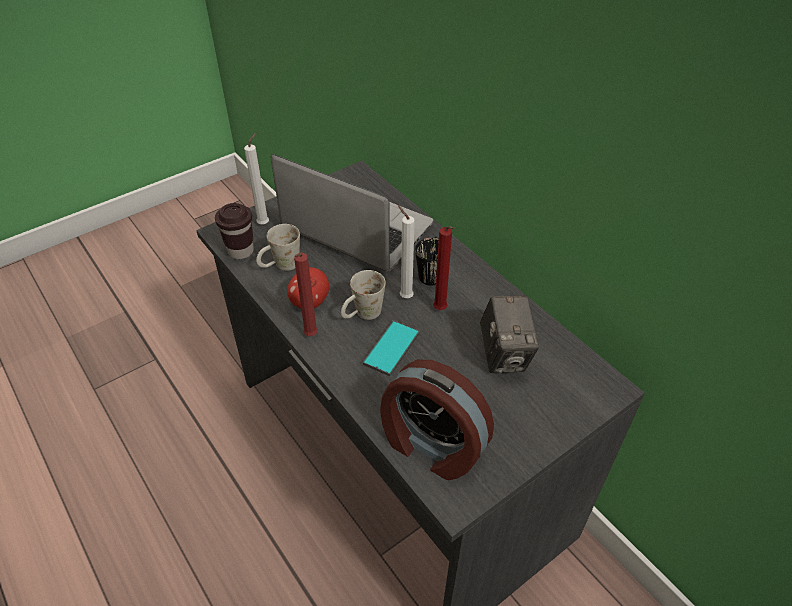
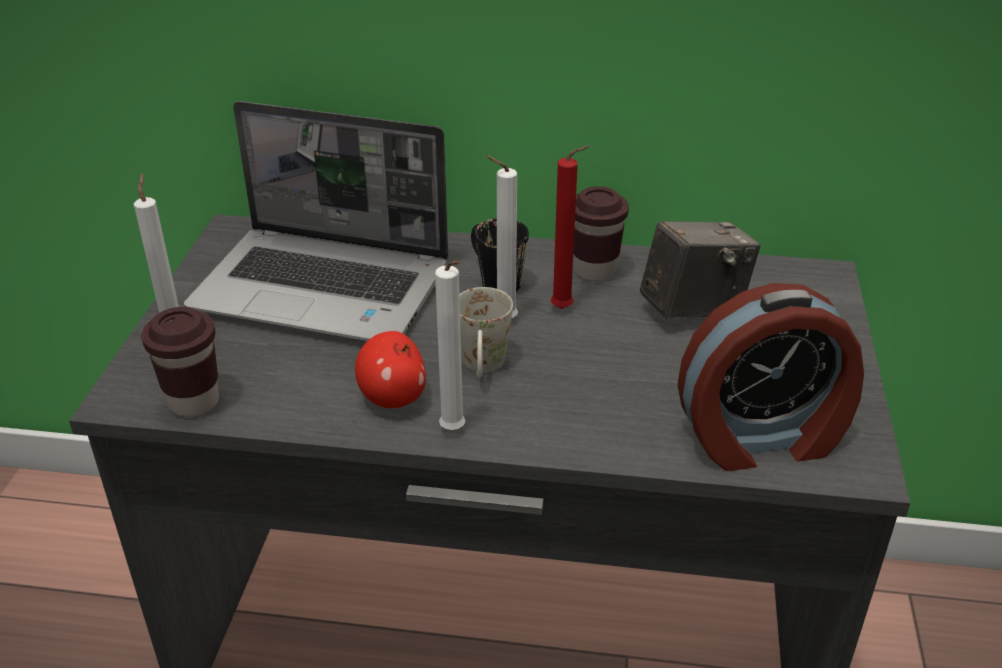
camera: 45 degrees left, 10 degrees down
(280, 266) = (286, 384): white mug -> none
(310, 336) = (454, 432): red candle -> white candle
(355, 228) = (325, 288): laptop -> laptop turned 150 degrees counterclockwise
(391, 348) = (571, 378): phone -> none
(485, 299) = (594, 271): none -> brown cup
(504, 355) = (693, 309): camera -> camera turned 60 degrees counterclockwise

